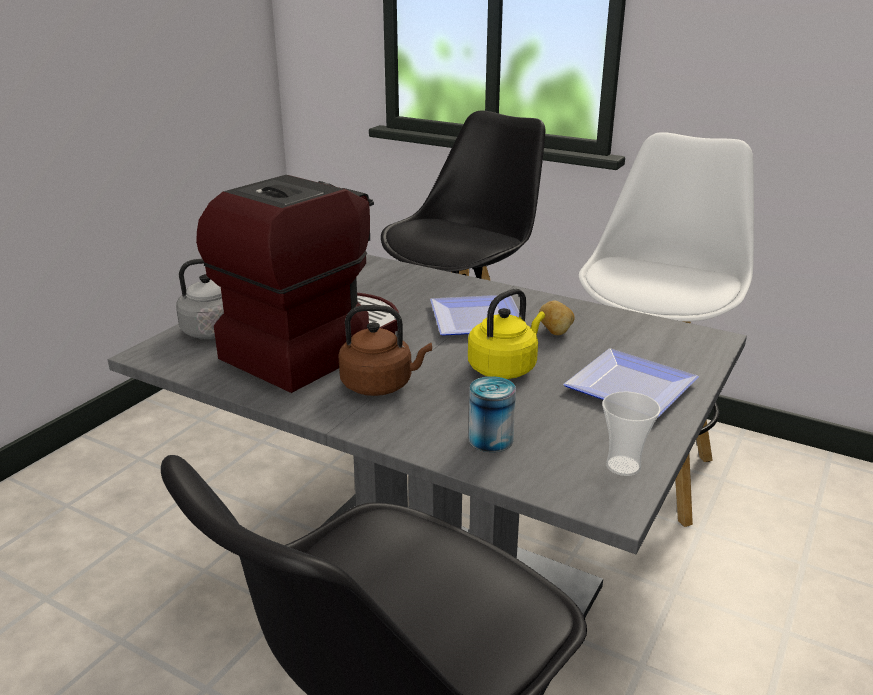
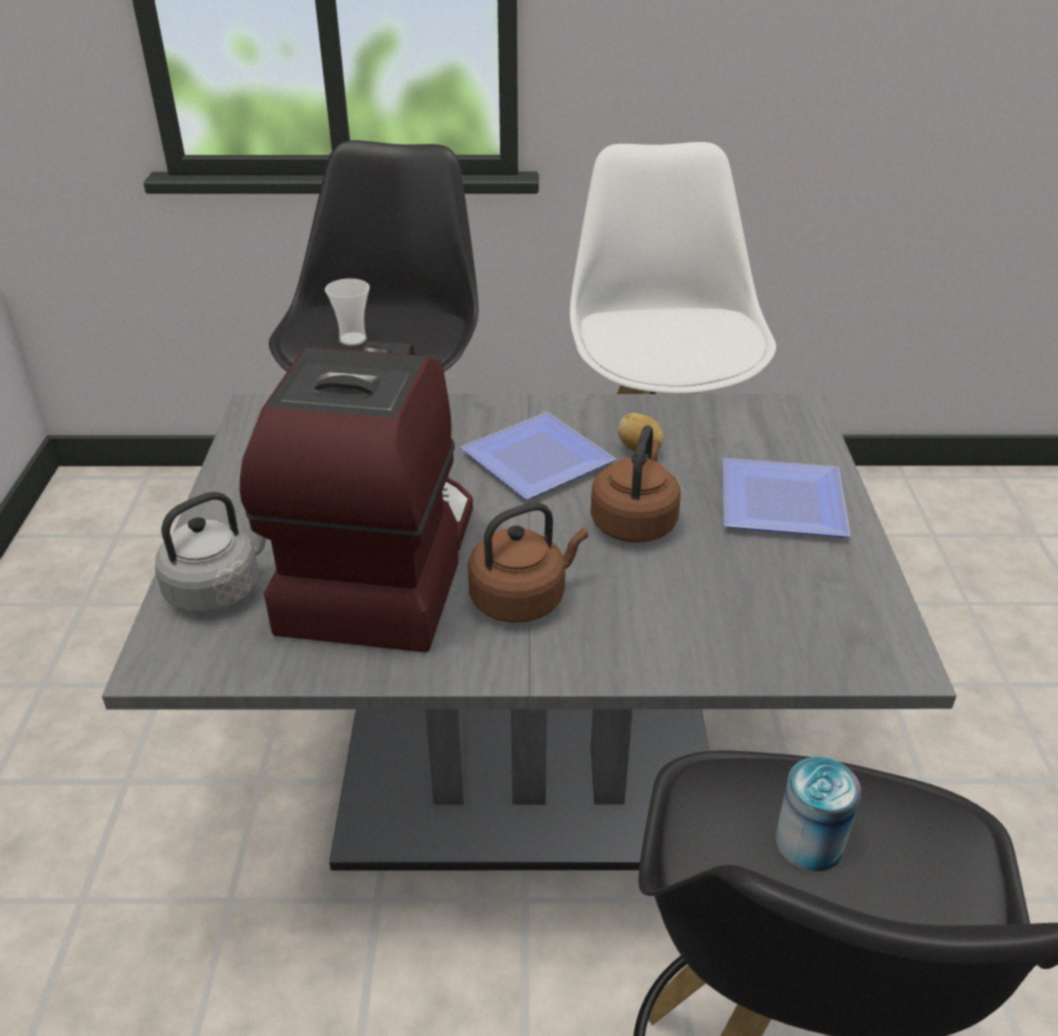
camera: 30 degrees left, 10 degrees up
(490, 439) = (713, 628): can -> can (809, 842)
(504, 368) = (634, 522): yellow kettle -> brown kettle
(623, 466) = (866, 609): cup -> cup (353, 339)

